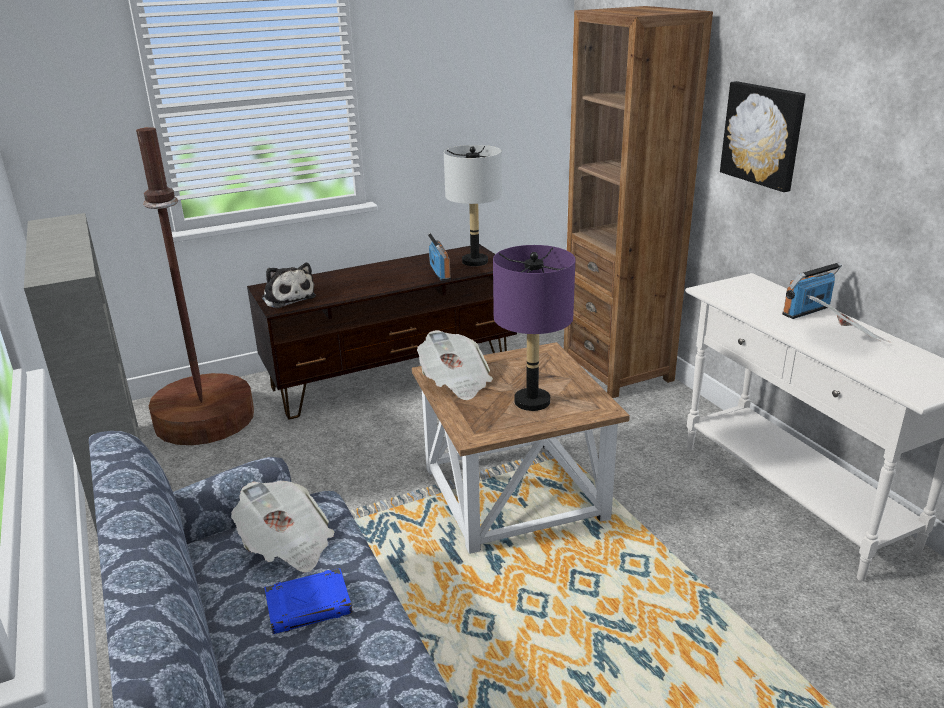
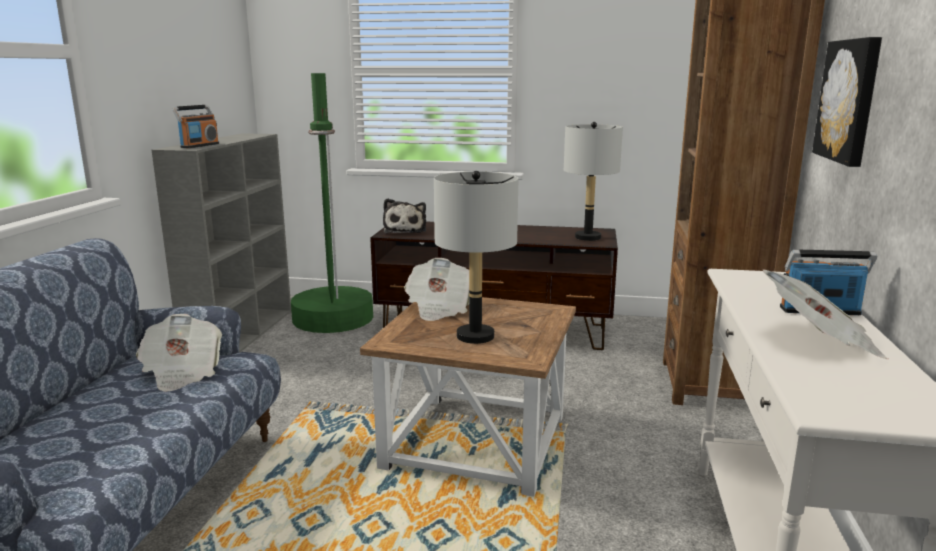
camera: 35 degrees right, 10 degrees down
(205, 419) = (333, 319): brown floor lamp -> green floor lamp
(309, 605) = (128, 410): blue book -> none
(440, 273) = (544, 238): radio -> radio (199, 146)
(531, 401) = (475, 336): purple table lamp -> grey table lamp

